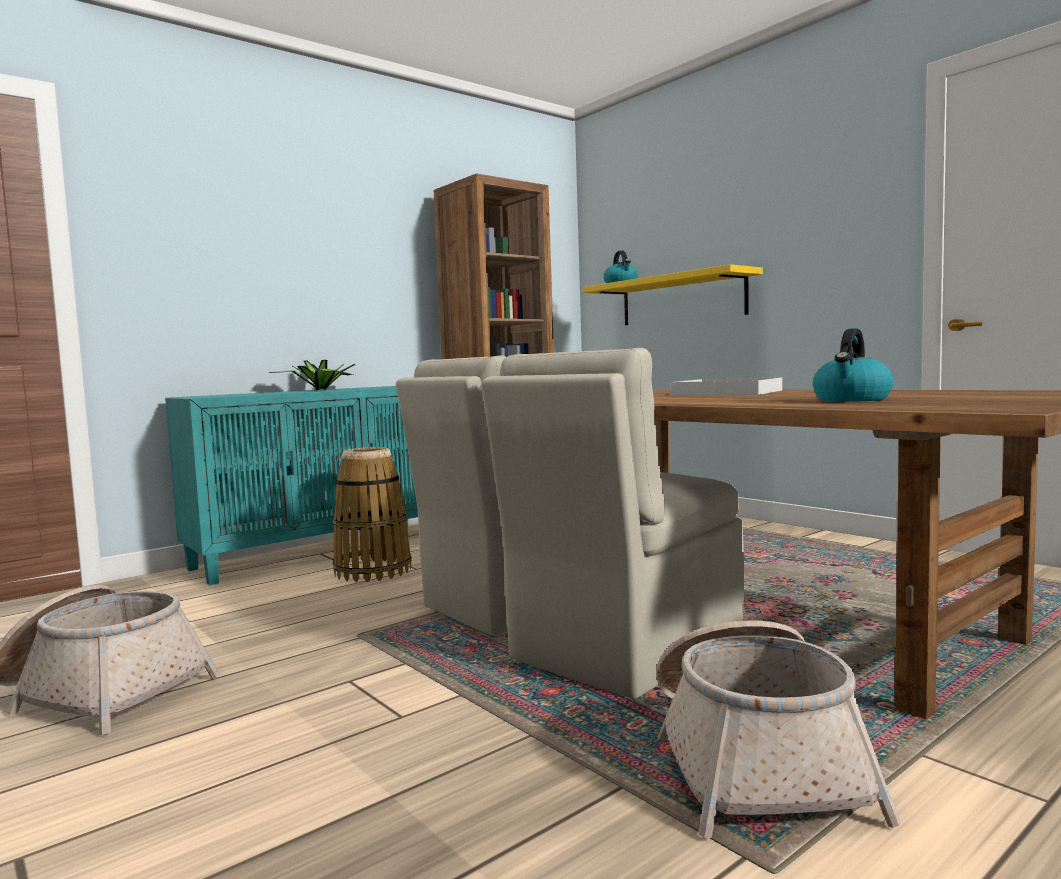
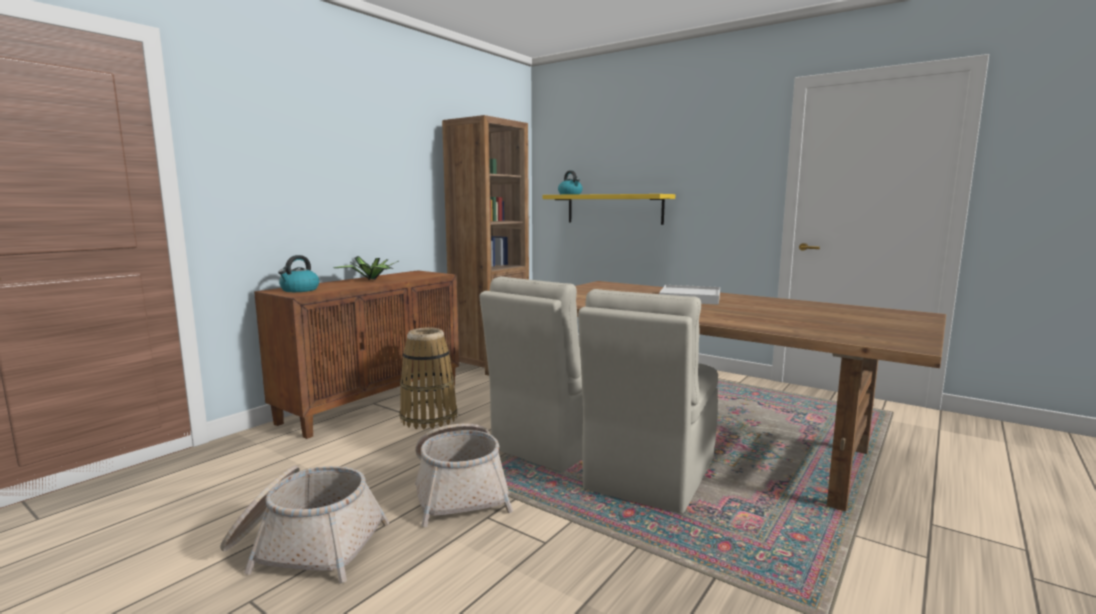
camera: 15 degrees left, 5 degrees up
(320, 552) = (373, 402): turquoise cabinet -> brown cabinet
(755, 761) = (775, 550): basket -> basket (460, 490)
(852, 400) = (796, 320): kettle -> kettle (299, 290)

